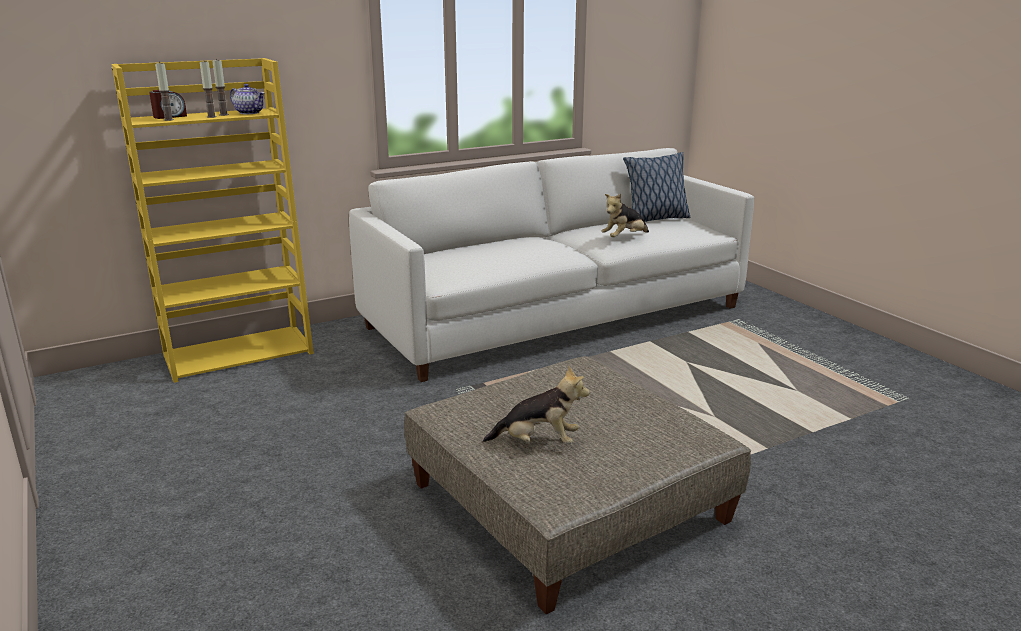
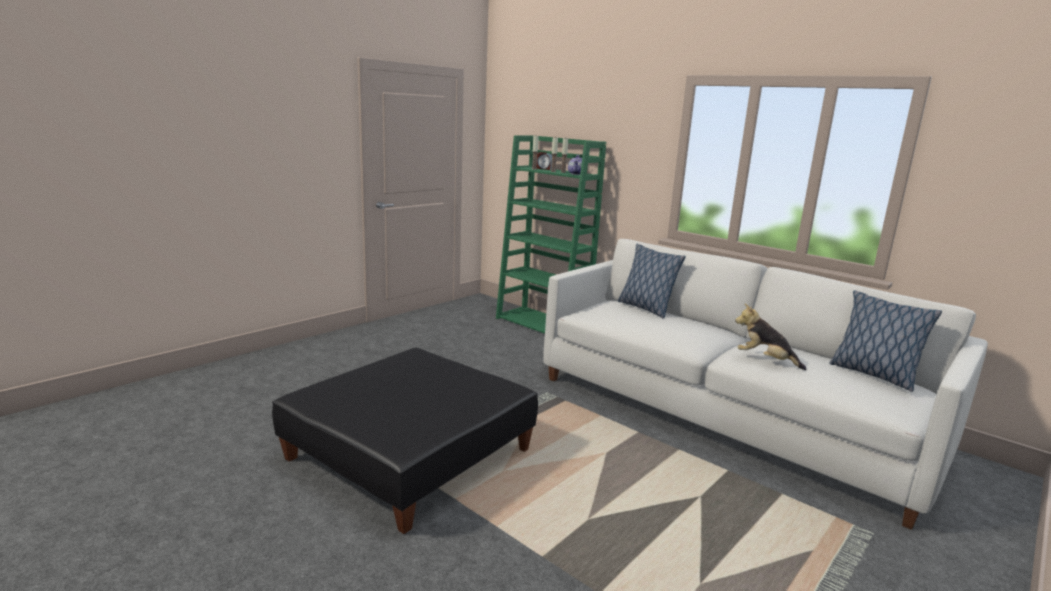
camera: 70 degrees right, 5 degrees down
(239, 353) = (543, 324): yellow bookcase -> green bookcase
(457, 249) = (645, 308): none -> pillow
(538, 442) = (378, 384): plush toy -> none
(568, 503) = (410, 454): beige ottoman -> black ottoman

